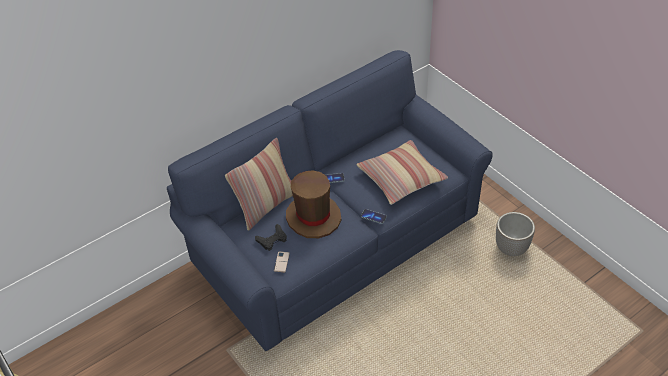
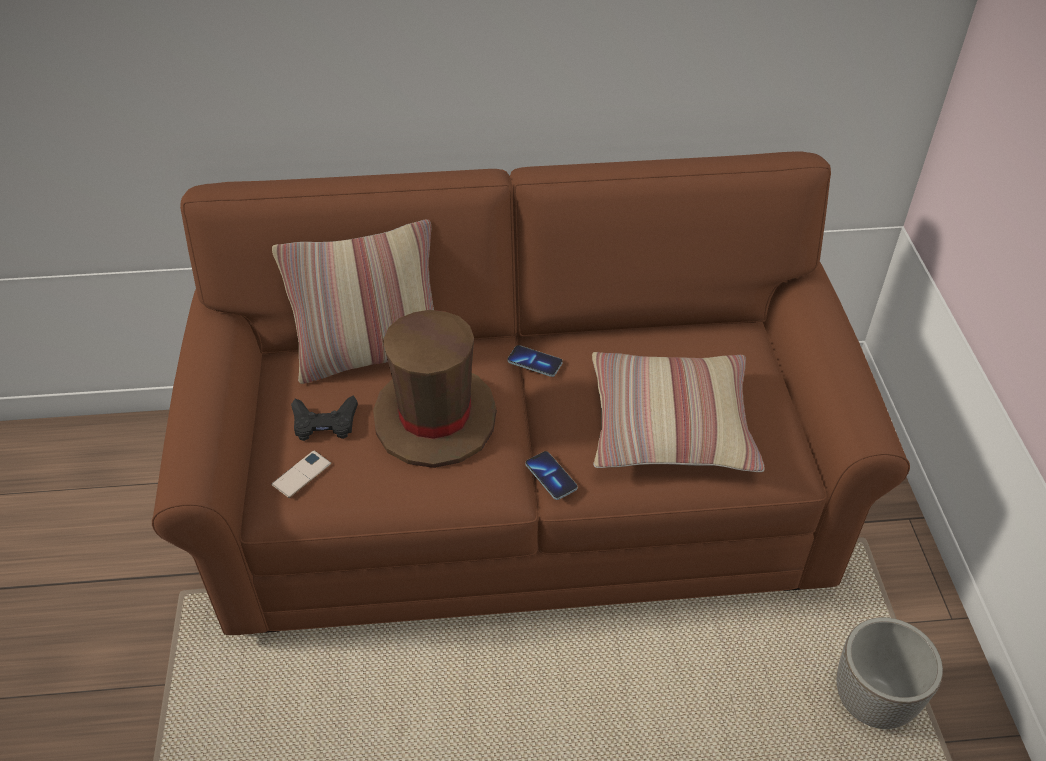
camera: 30 degrees right, 0 degrees up
(337, 243) = (524, 500): blue sofa -> brown sofa

